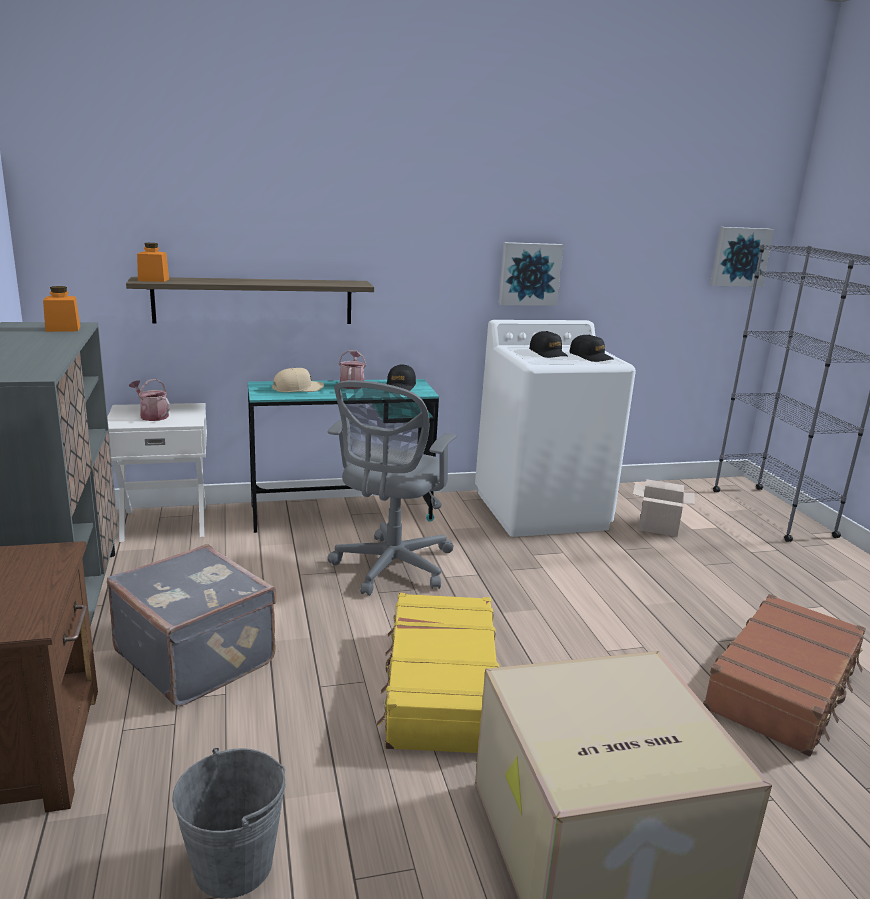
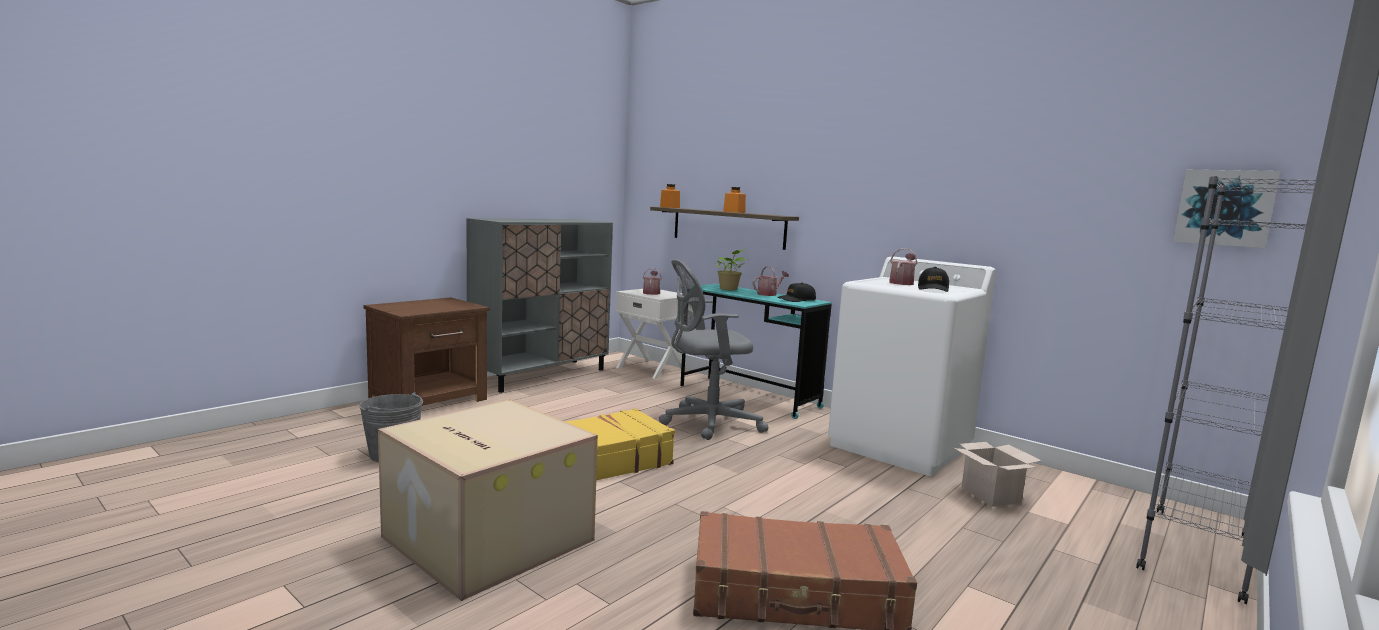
camera: 55 degrees right, 10 degrees down
(63, 329) = (586, 221): orange jar -> orange jar (734, 212)
(197, 656) = (540, 407): grey suitcase -> none
(298, 389) = (729, 289): beige cap -> potted plant
(529, 274) = (935, 217): picture -> none
(548, 353) = (902, 283): black cap -> watering can

